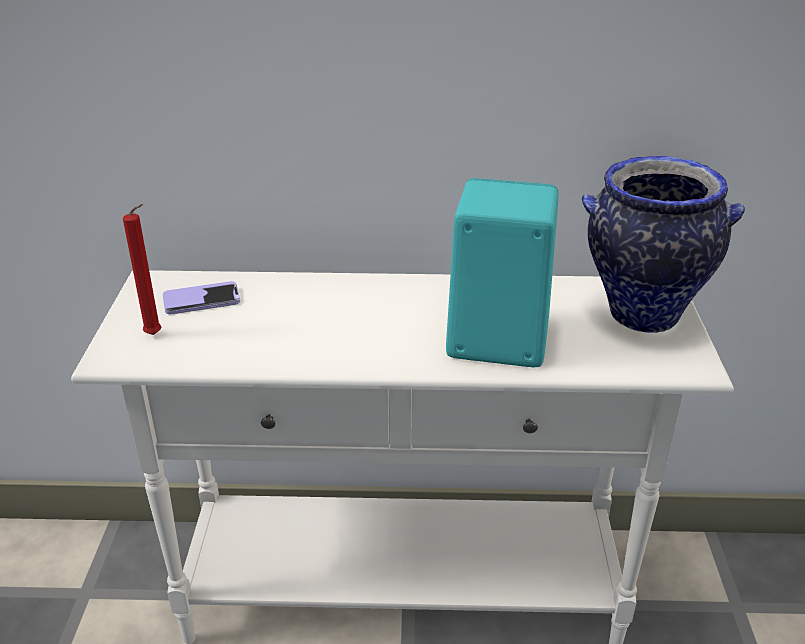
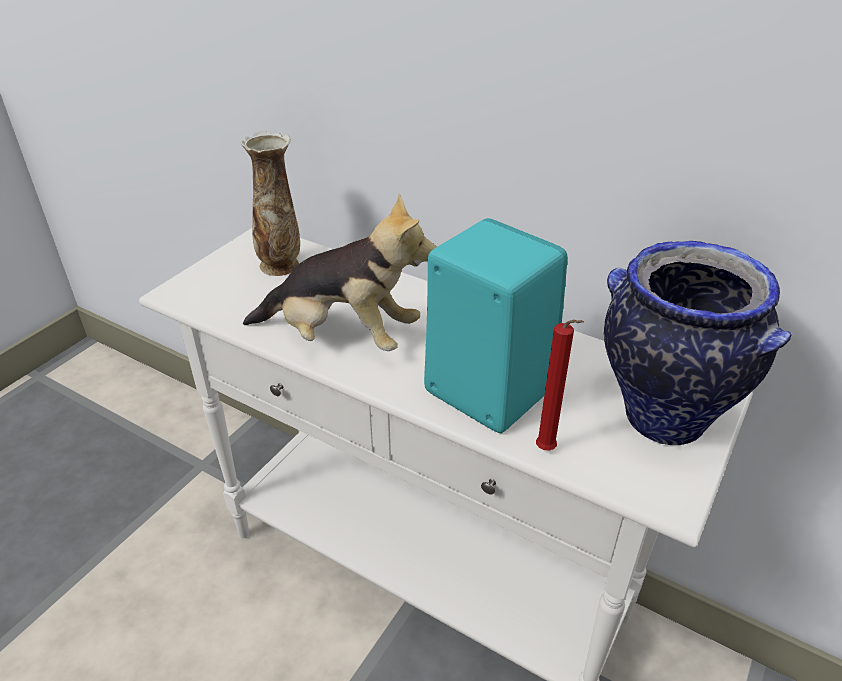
camera: 30 degrees right, 5 degrees up
(156, 335) = (221, 285): red candle -> red candle (548, 451)
(201, 300) = (281, 265): phone -> vase
(330, 341) = (343, 337): none -> plush toy

